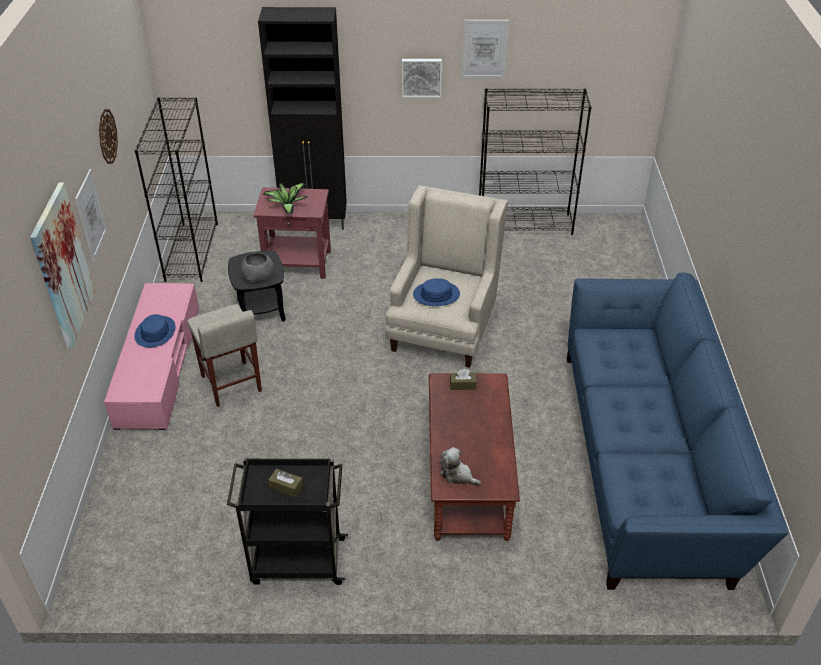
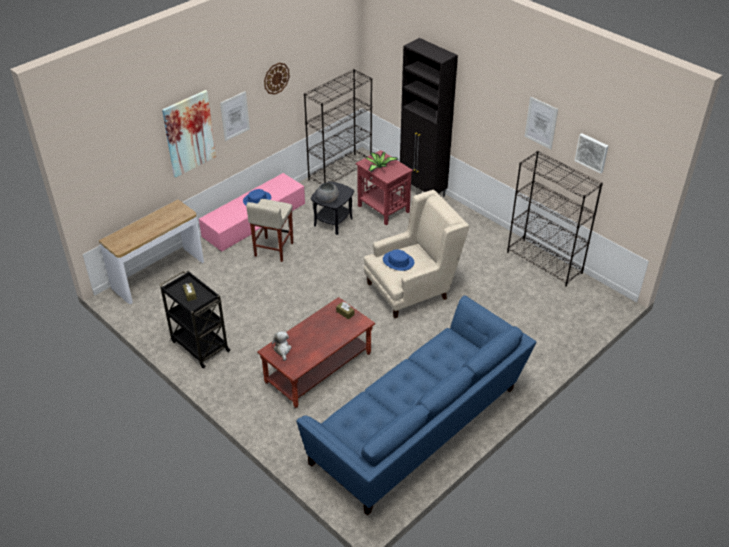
camera: 45 degrees right, 0 degrees up
(115, 516) = (158, 275): none -> console table
(421, 77) = (501, 124): picture -> picture (592, 152)

